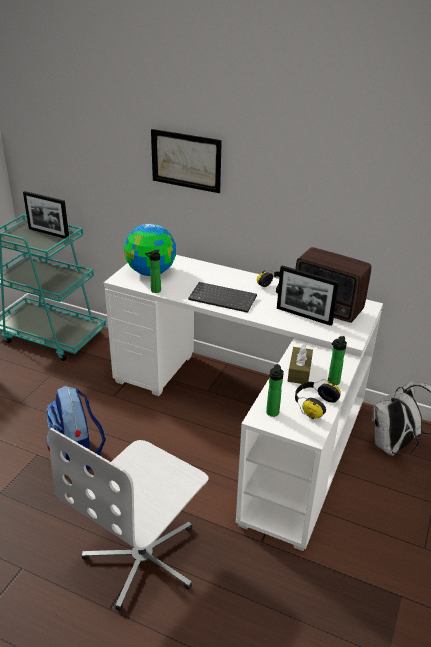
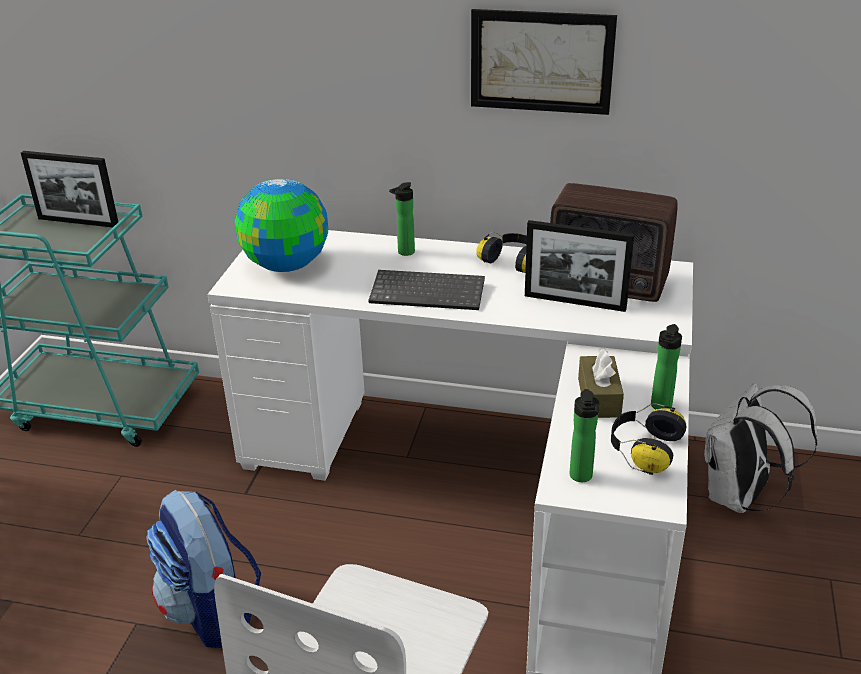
camera: 10 degrees left, 0 degrees up
(154, 291) = (304, 296): bottle -> bottle (404, 253)
(186, 160) = (323, 60): picture -> picture (541, 61)

